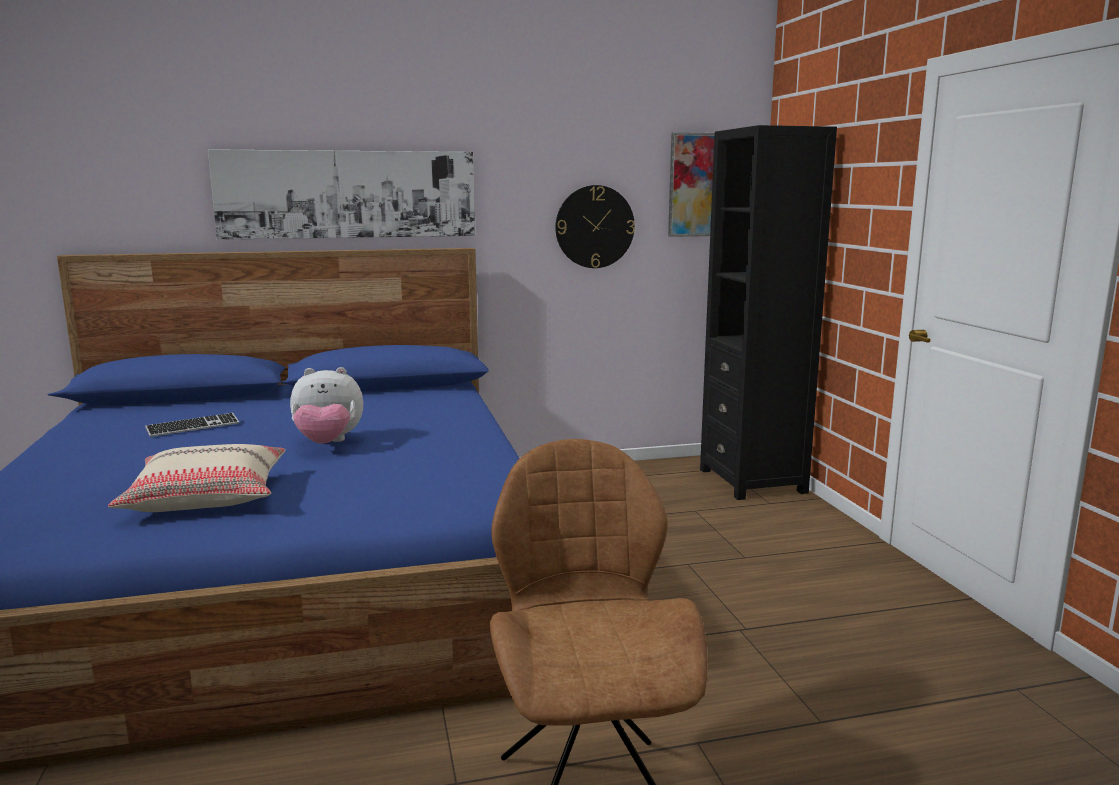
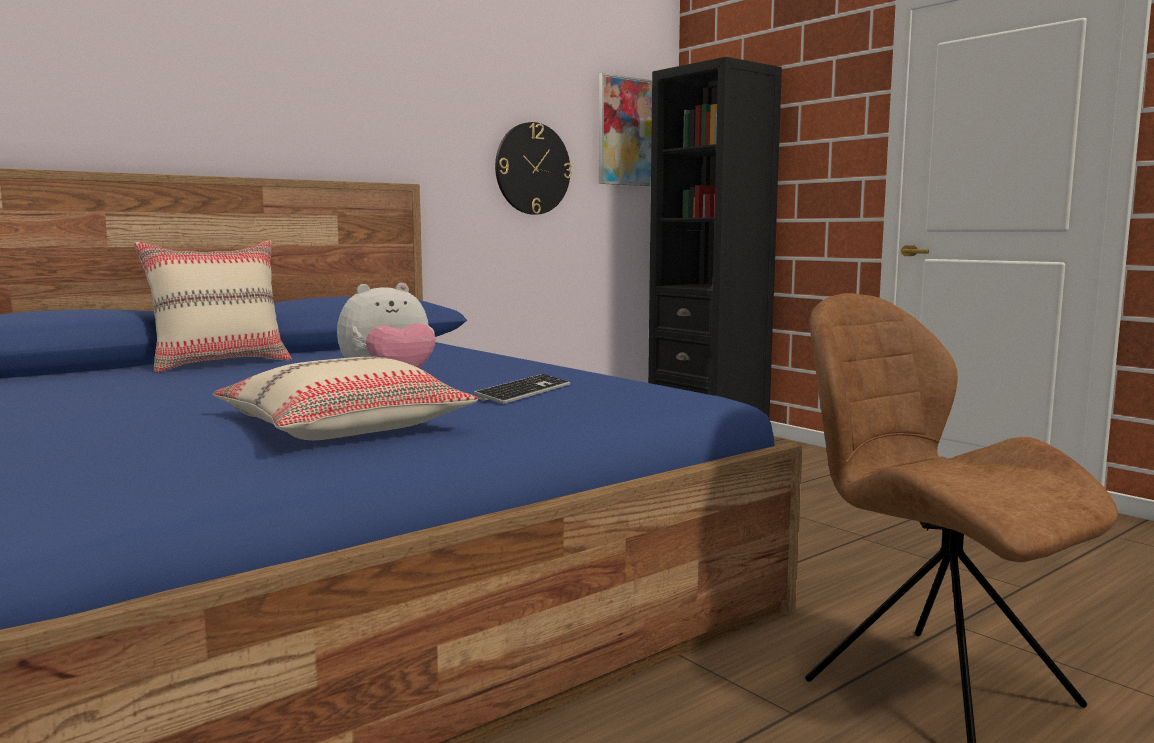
camera: 25 degrees left, 5 degrees down
(193, 427) = (163, 385): keyboard -> keyboard (524, 392)
(272, 402) = (220, 363): none -> beige pillow
(347, 194) = (268, 109): picture -> none

